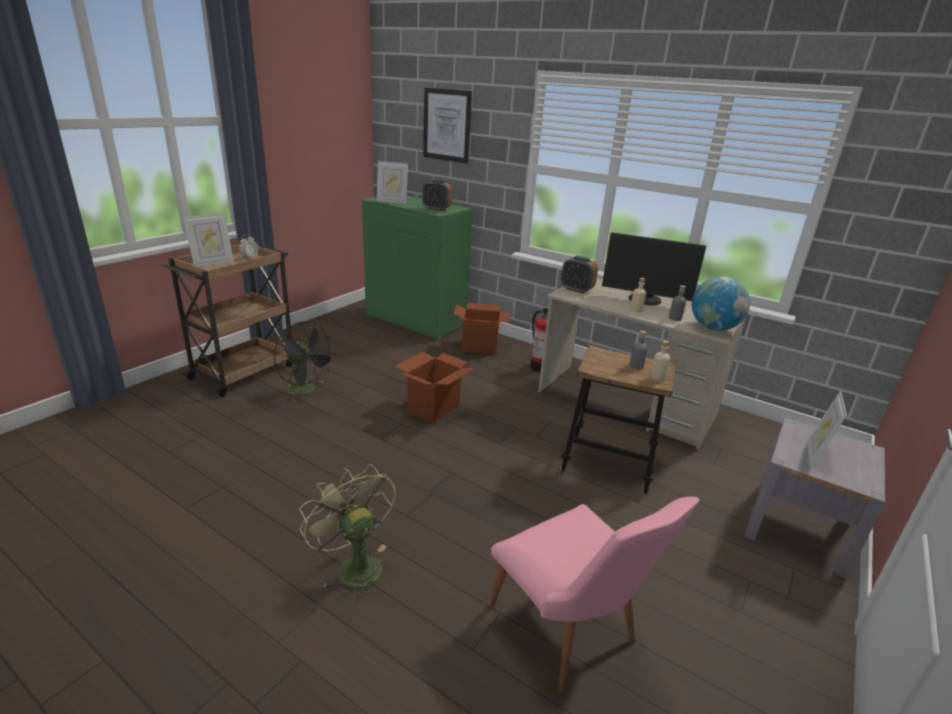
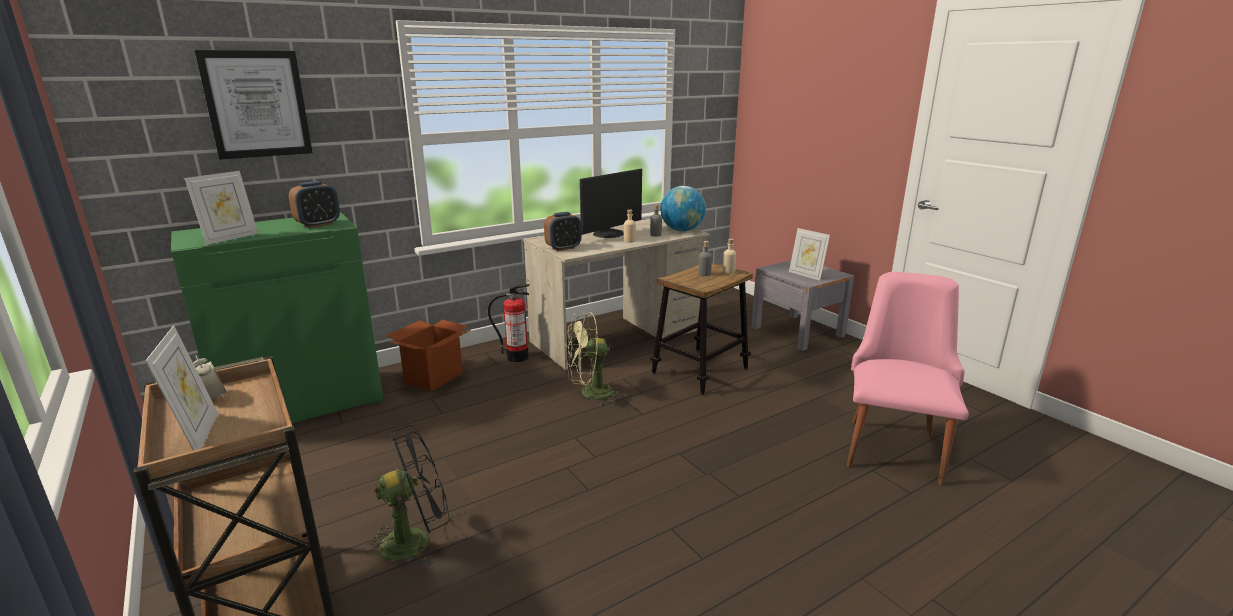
camera: 65 degrees left, 5 degrees down
(353, 566) = (809, 545): green fan -> green fan (590, 394)
(433, 408) = (548, 438): cardboard box -> none
(570, 635) = (894, 444): pink chair -> pink chair turned 60 degrees counterclockwise

